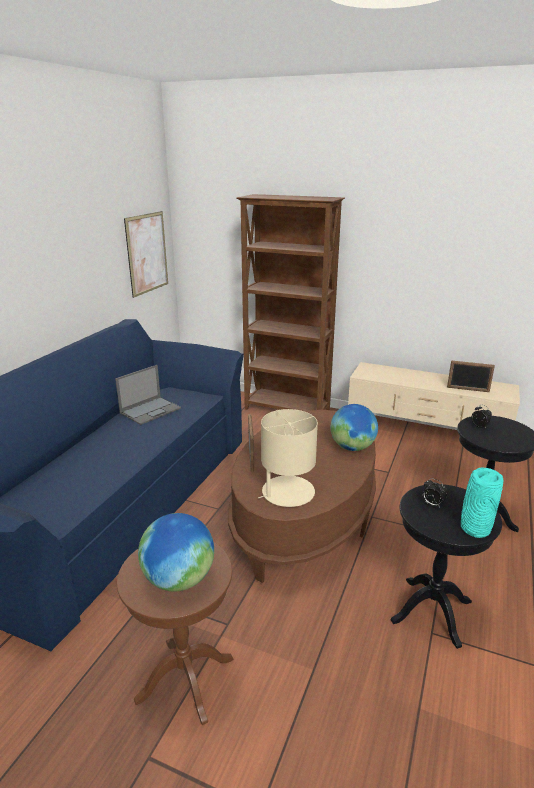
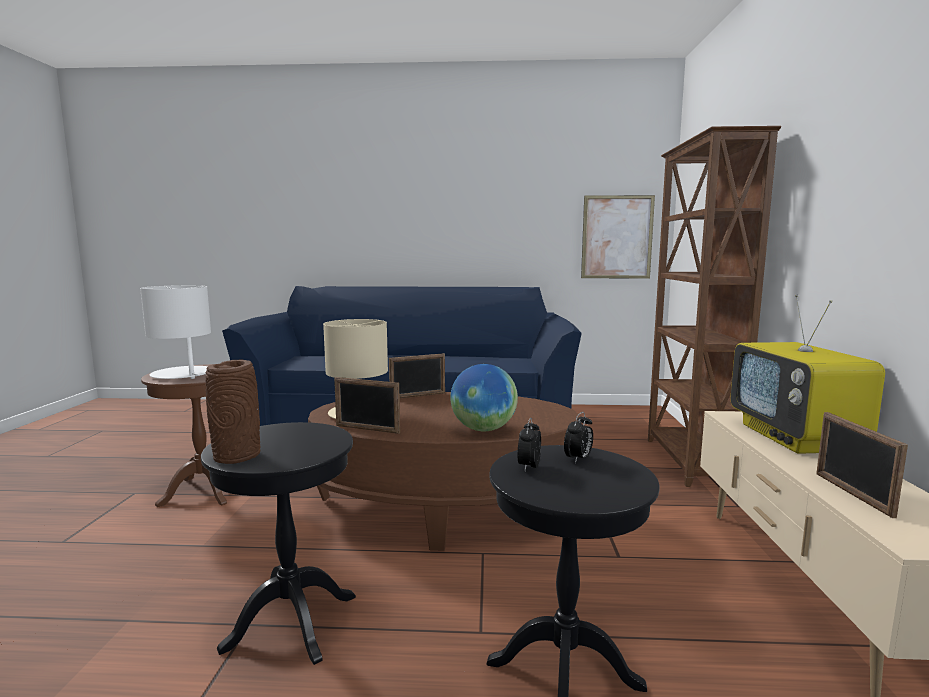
camera: 70 degrees right, 15 degrees down
(151, 410) = (468, 357): laptop -> none
(179, 580) = (183, 374): globe -> white table lamp
(333, 492) = (367, 429): none -> picture frame
(402, 374) = (795, 438): none -> television
(432, 504) = (296, 435): alarm clock -> alarm clock (529, 467)
(474, 528) = (236, 456): turquoise vase -> brown vase

